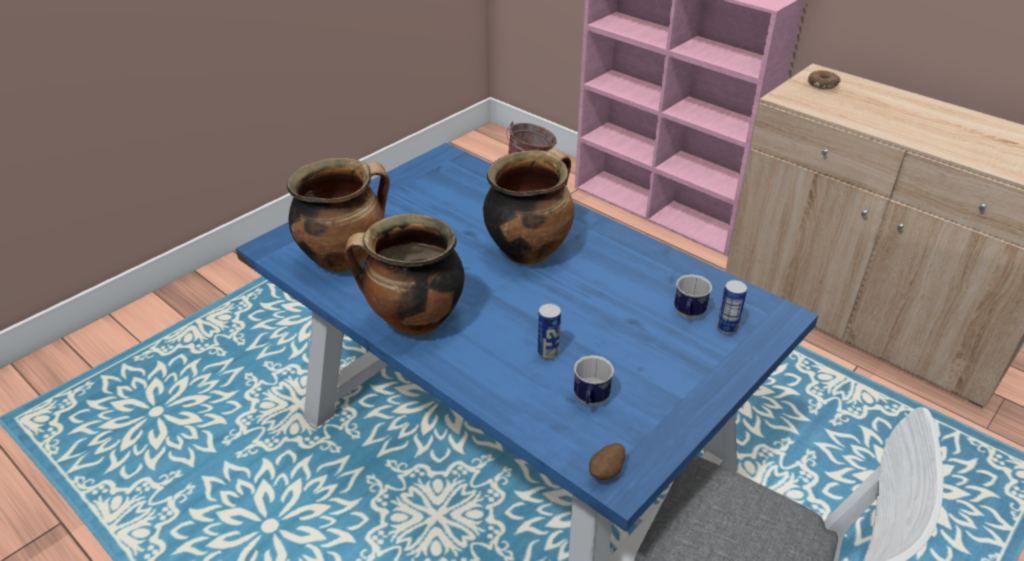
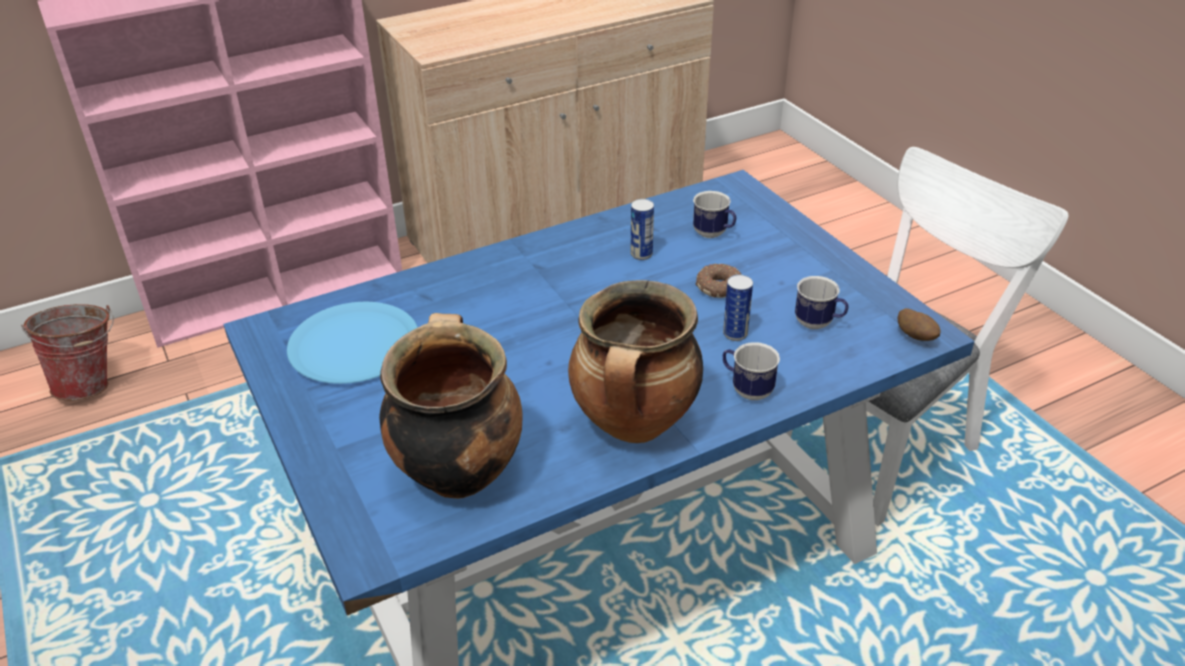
camera: 70 degrees left, 0 degrees up
(447, 189) = (354, 345): none -> blue plate
(478, 371) = (746, 389): none -> mug
(528, 250) = (542, 307): cooking pot -> none
(727, 328) = (743, 219): can -> can (641, 254)
(823, 84) = (426, 28): donut -> donut (718, 286)

